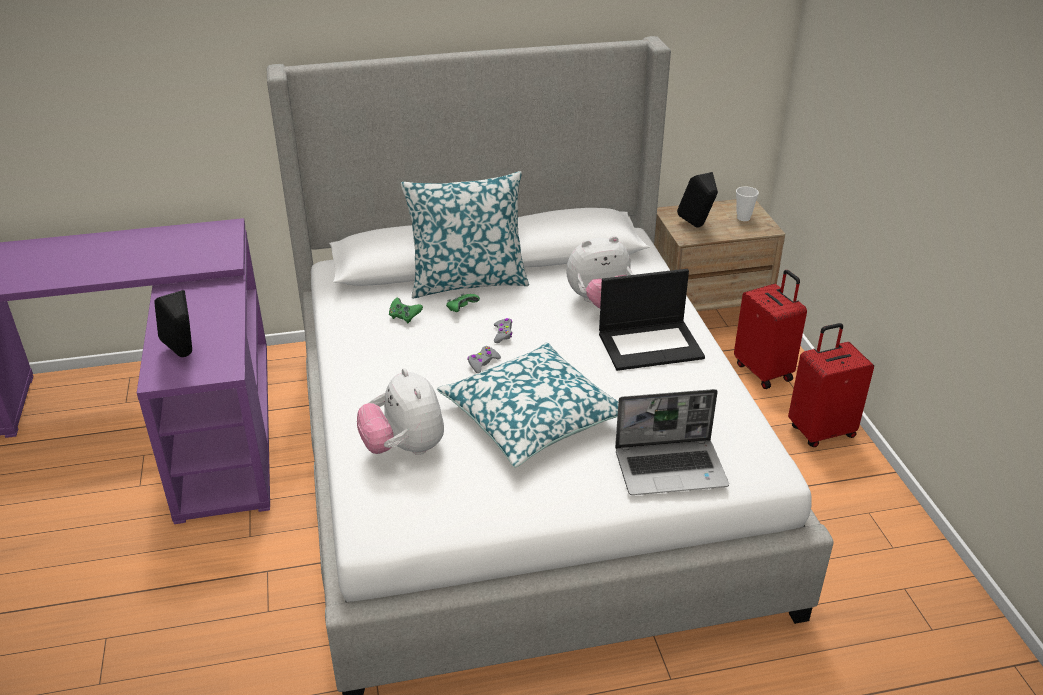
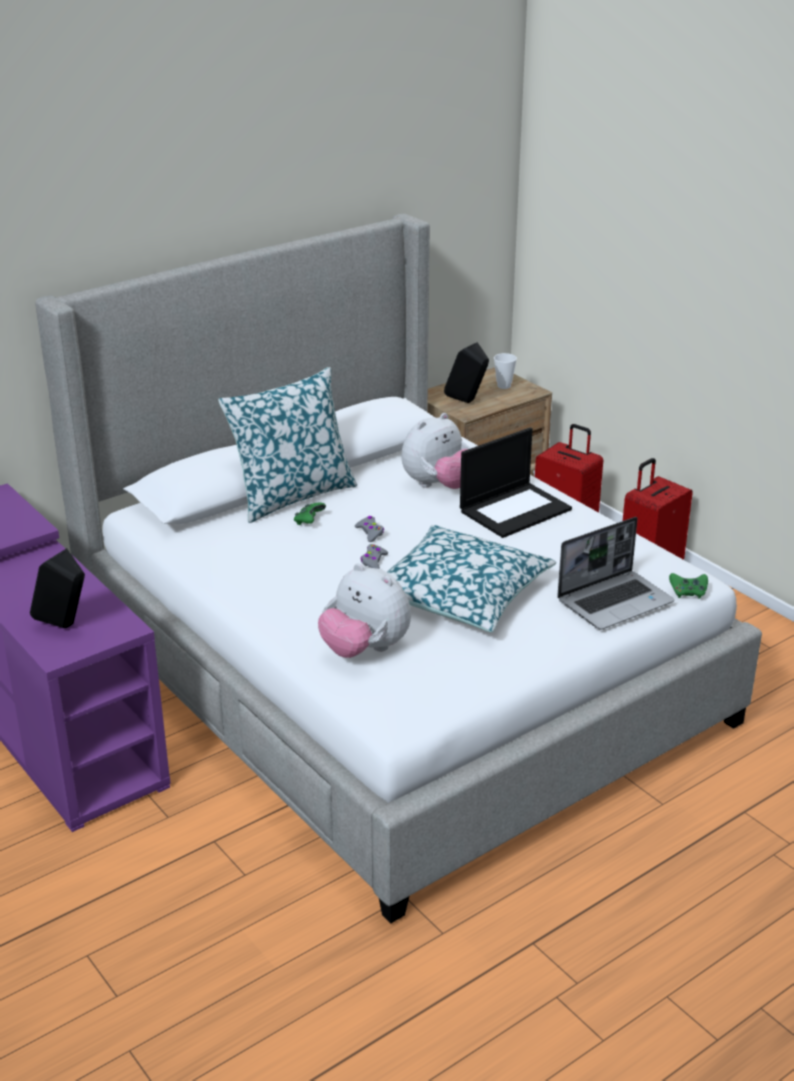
camera: 25 degrees left, 5 degrees down
(404, 317) = (257, 541): green game controller -> green game controller (687, 593)

